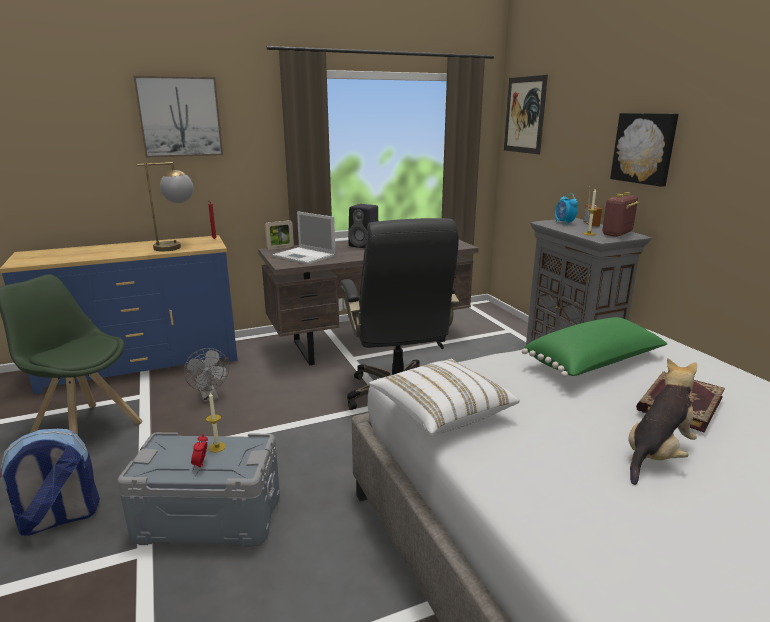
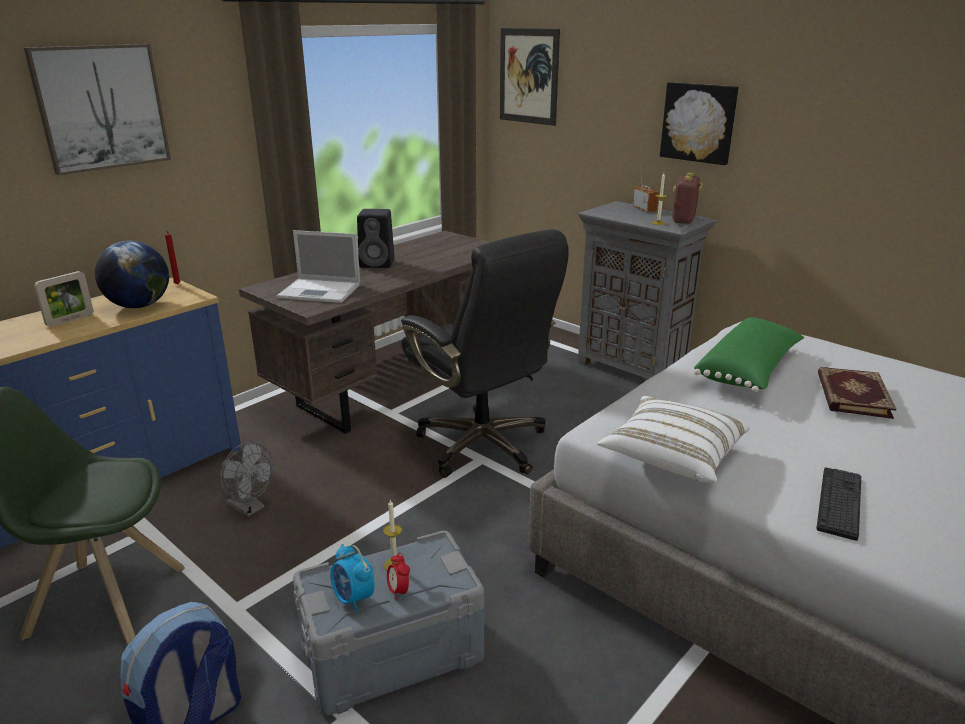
camera: 25 degrees left, 5 degrees up
(177, 247) = (139, 306): table lamp -> globe
(280, 248) = (270, 283): picture frame -> picture frame (70, 320)
(556, 489) = (839, 503): none -> keyboard
(564, 223) = (616, 210): alarm clock -> alarm clock (353, 598)
(656, 455) = (877, 449): plush toy -> none

